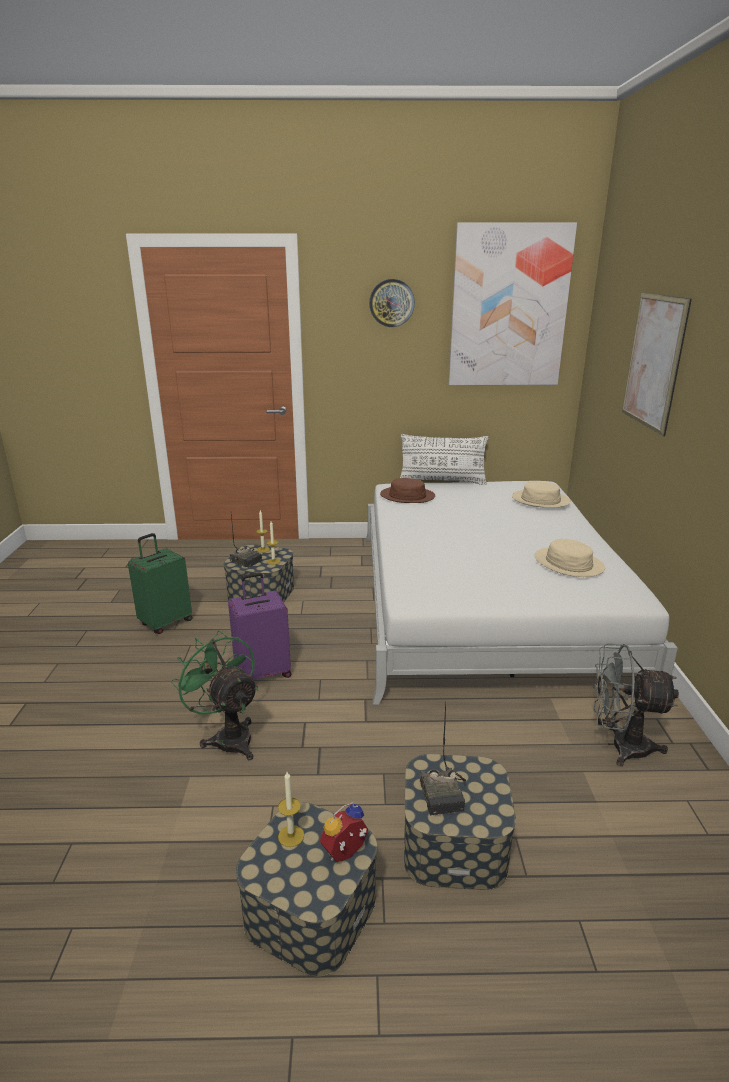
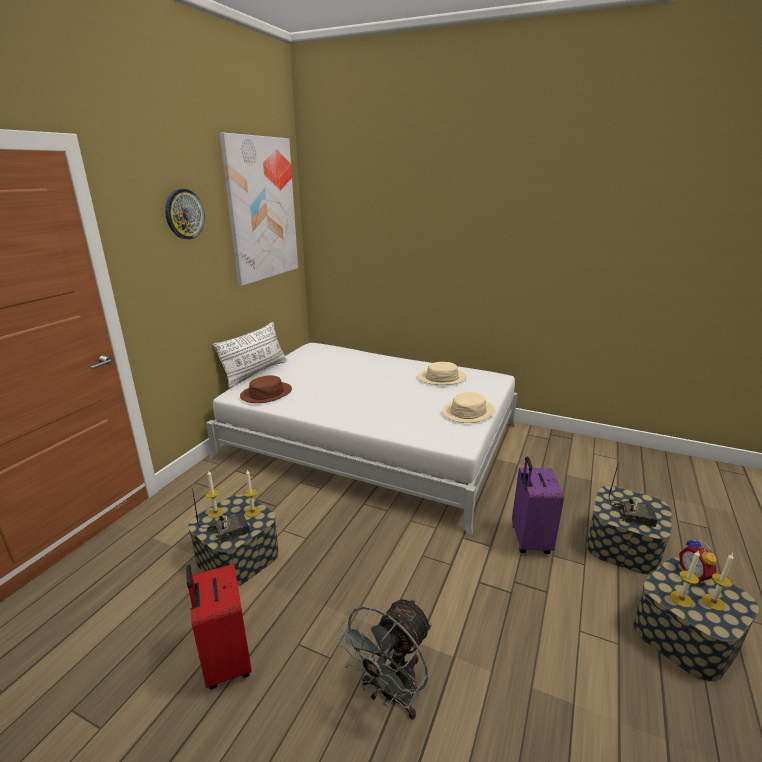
camera: 65 degrees left, 0 degrees up
(165, 622) = (225, 661): green suitcase -> red suitcase
(228, 736) = (481, 642): green fan -> none
(263, 673) = (391, 591): purple suitcase -> purple suitcase (529, 540)
(299, 869) = (713, 602): none -> candle
(540, 500) = (343, 354): beige hat -> beige hat (468, 412)
(619, 746) = (547, 454): grey fan -> grey fan (390, 695)
(653, 361) = (417, 235): picture -> none

